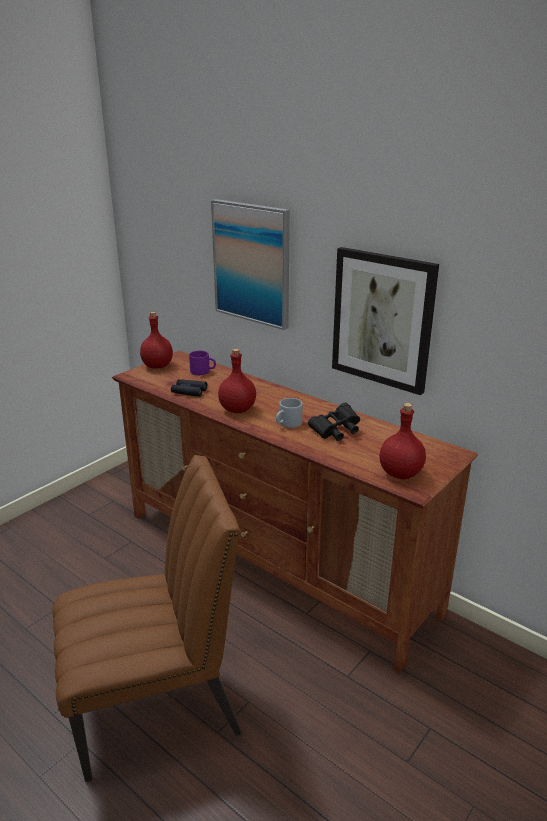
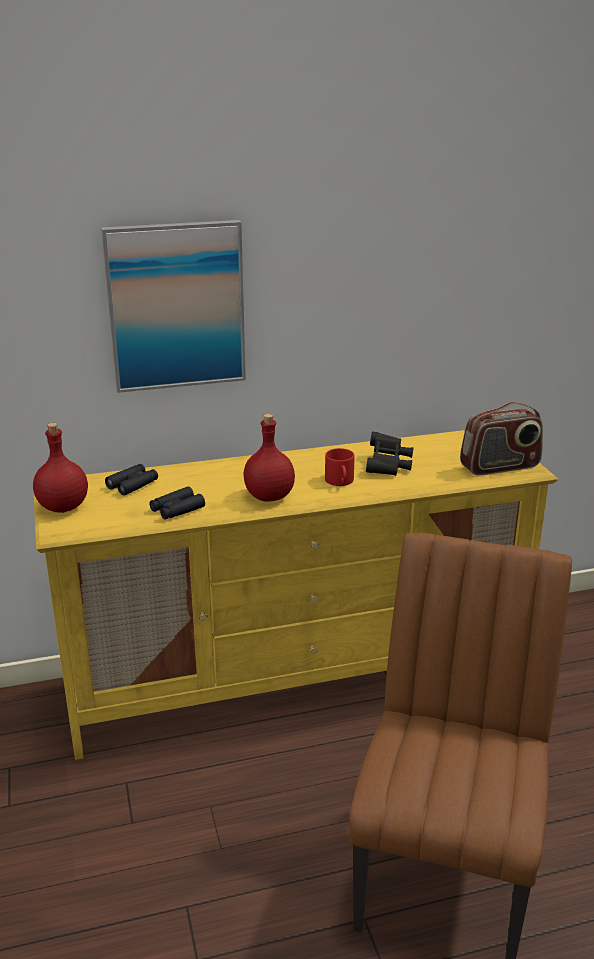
camera: 55 degrees left, 0 degrees up
(203, 371) = (132, 484): purple mug -> black binoculars
(274, 561) = (296, 679): brown dresser -> yellow dresser
(288, 424) = (341, 482): grey mug -> red mug
(382, 319) = (379, 323): picture -> none
(401, 473) = (500, 467): red bottle -> radio

